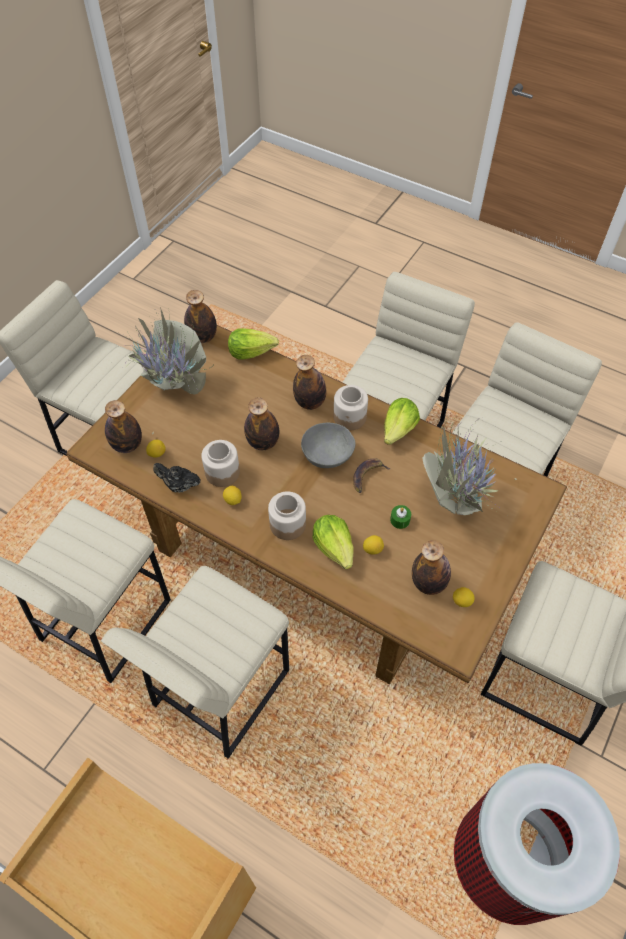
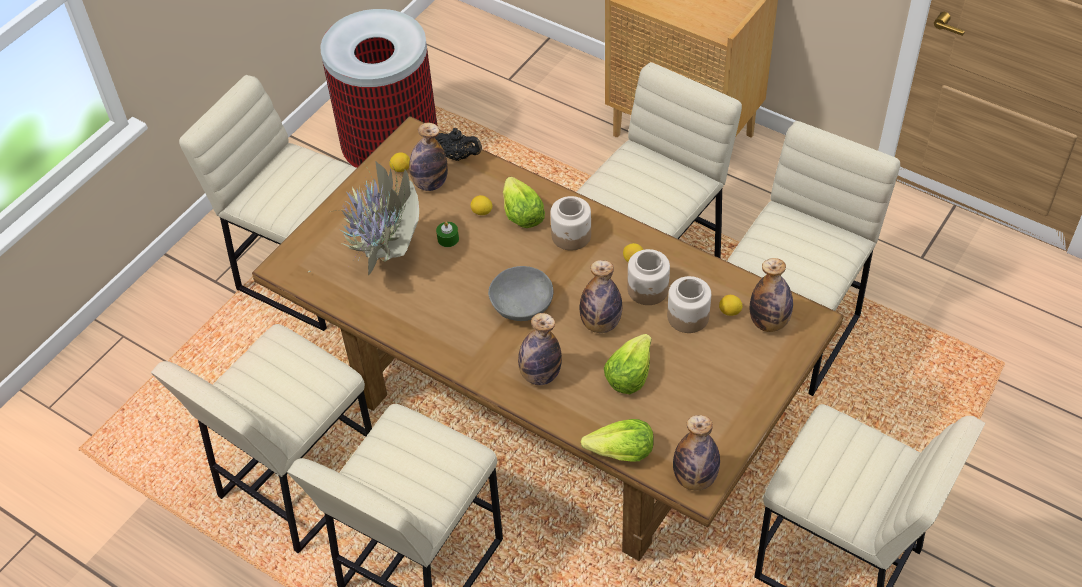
camera: 175 degrees left, 5 degrees down
(175, 389) = (722, 396): potted plant -> none
(179, 485) = (697, 275): black teapot -> black teapot (458, 156)
(350, 417) = (490, 353): jar -> jar (687, 316)
(367, 476) = (477, 284): banana -> none
(398, 430) = (430, 337): lettuce -> lettuce (629, 374)

